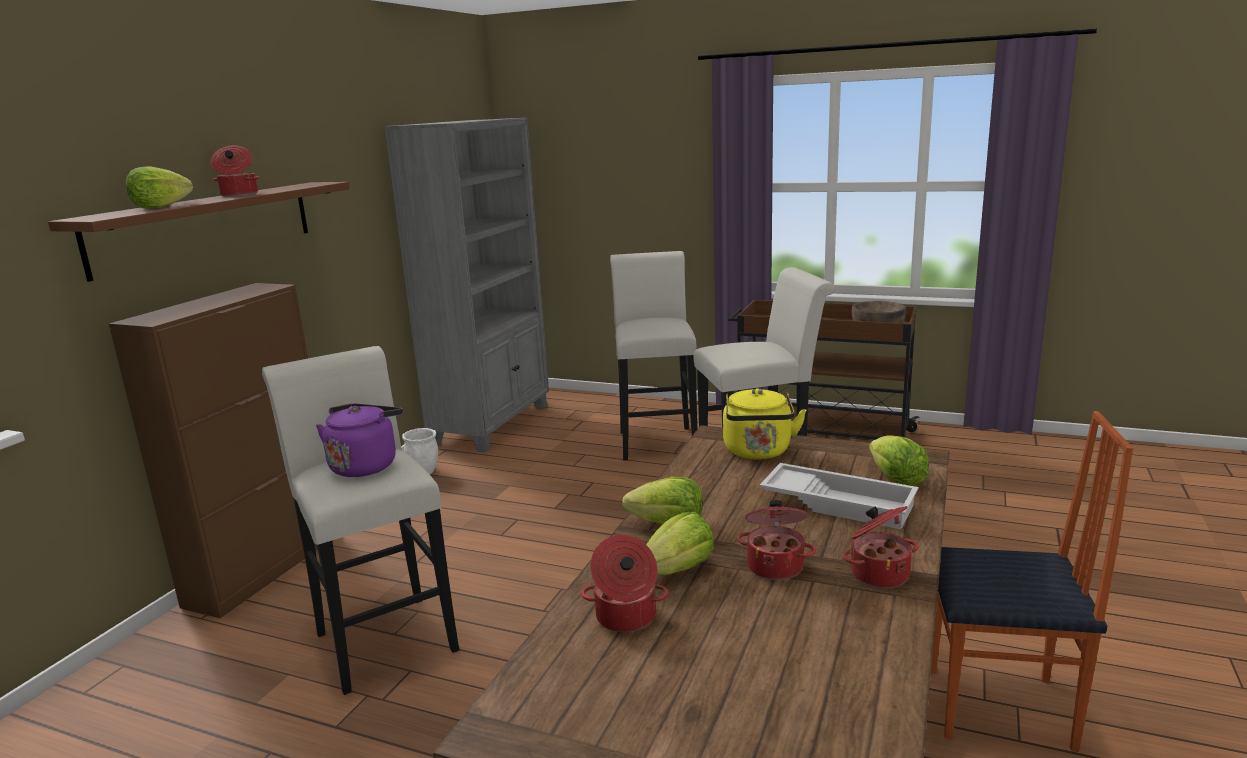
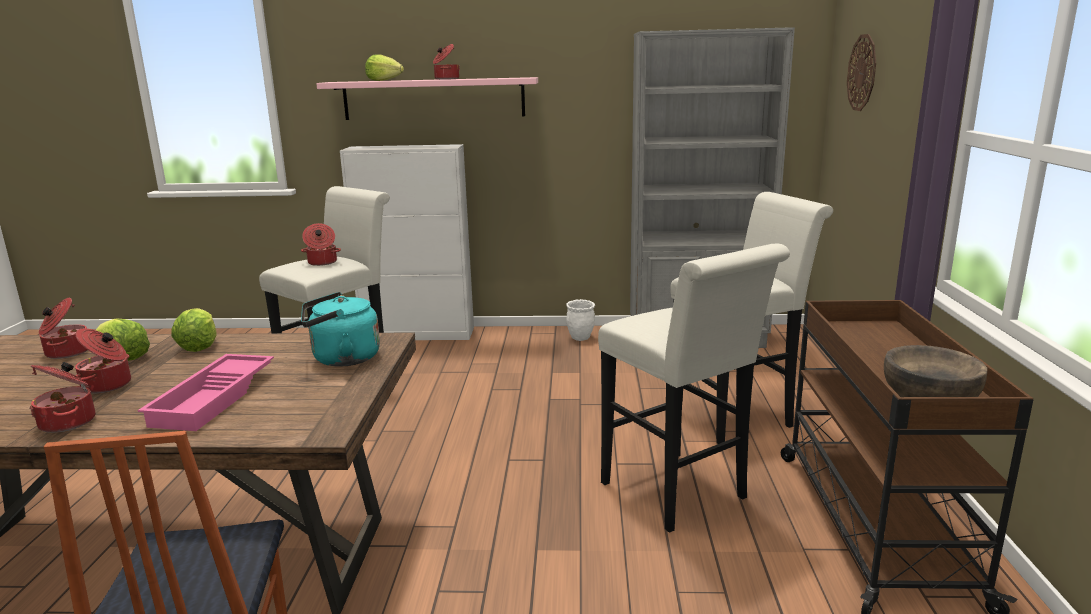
camera: 70 degrees right, 0 degrees up
(206, 226) = (433, 99): brown shelf -> pink shelf
(266, 568) = (418, 334): brown cabinet -> white cabinet
(365, 465) = (322, 262): purple kettle -> cooking pot
(571, 153) = (862, 72): none -> wall clock
(758, 452) = (342, 359): yellow kettle -> turquoise kettle
(839, 503) = (215, 399): white tray -> pink tray
(895, 479) = (264, 420): lettuce -> none

